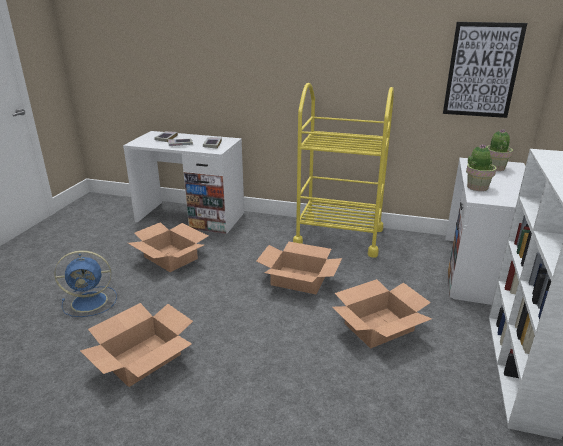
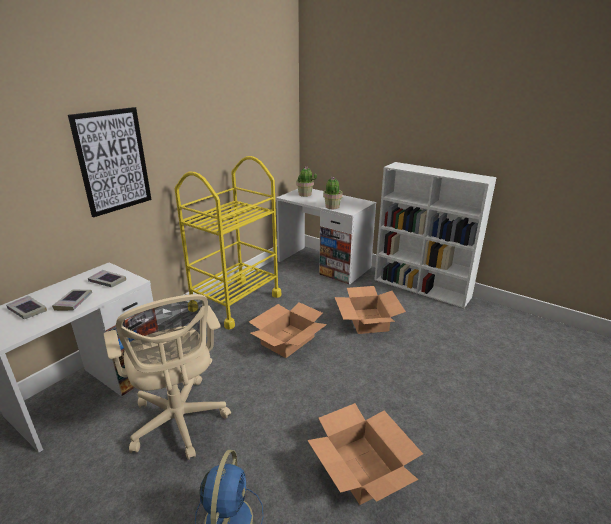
camera: 70 degrees left, 0 degrees up
(171, 257) = (179, 423): cardboard box -> beige office chair
(482, 70) = (272, 129): picture -> picture (113, 161)

